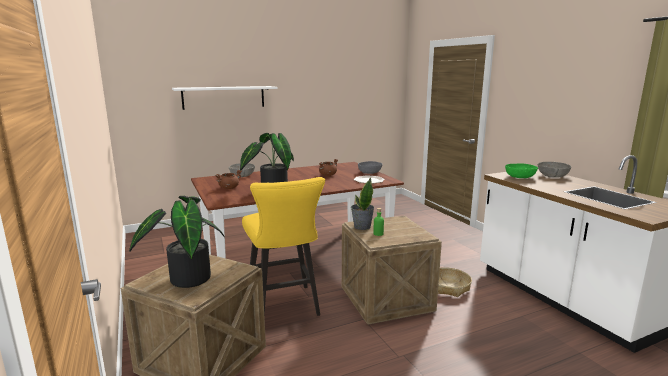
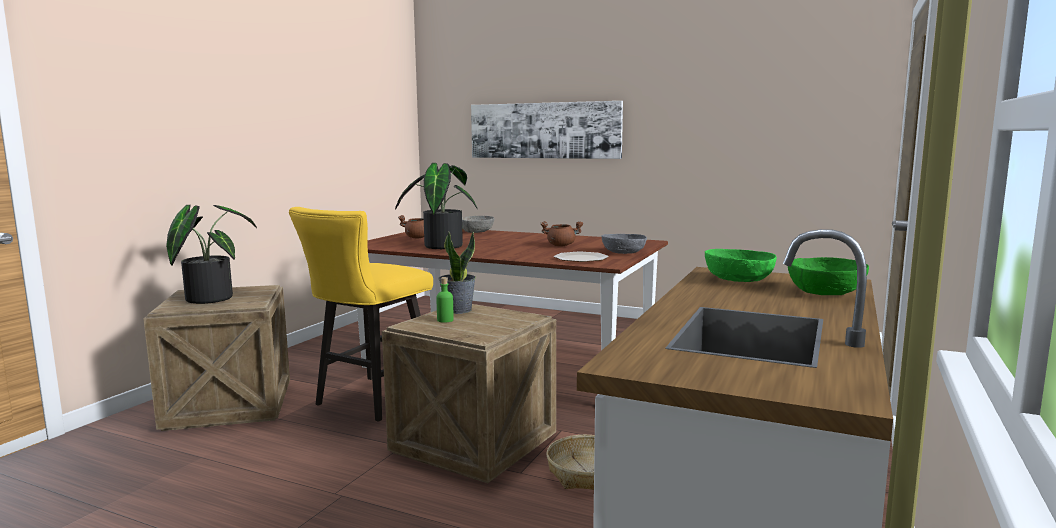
camera: 50 degrees right, 5 degrees down
(224, 97) = (544, 130): white shelf -> picture
(552, 176) = (824, 292): grey bowl -> green bowl

